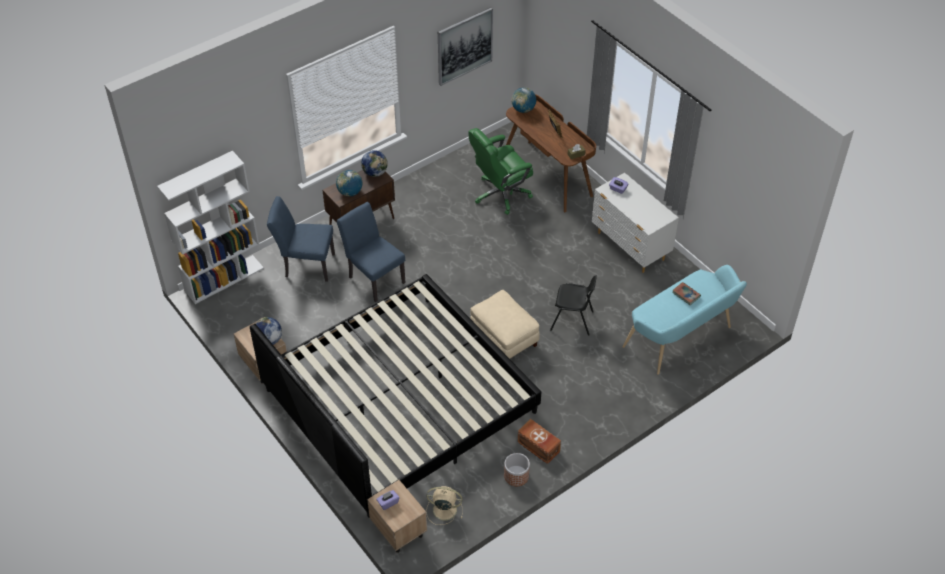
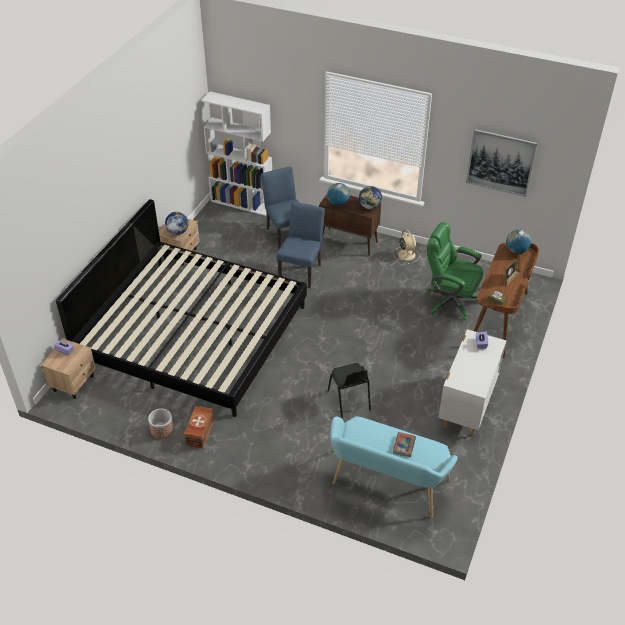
camera: 60 degrees right, 5 degrees down
(443, 509) = (105, 400): beige fan -> beige fan (406, 254)
(503, 338) = (297, 366): beige ottoman -> none

